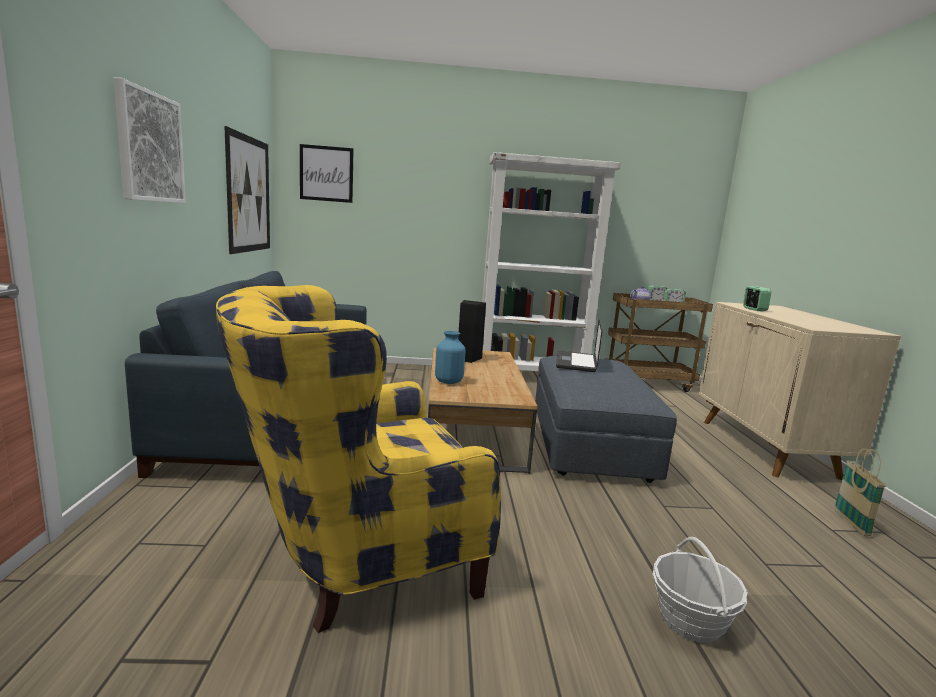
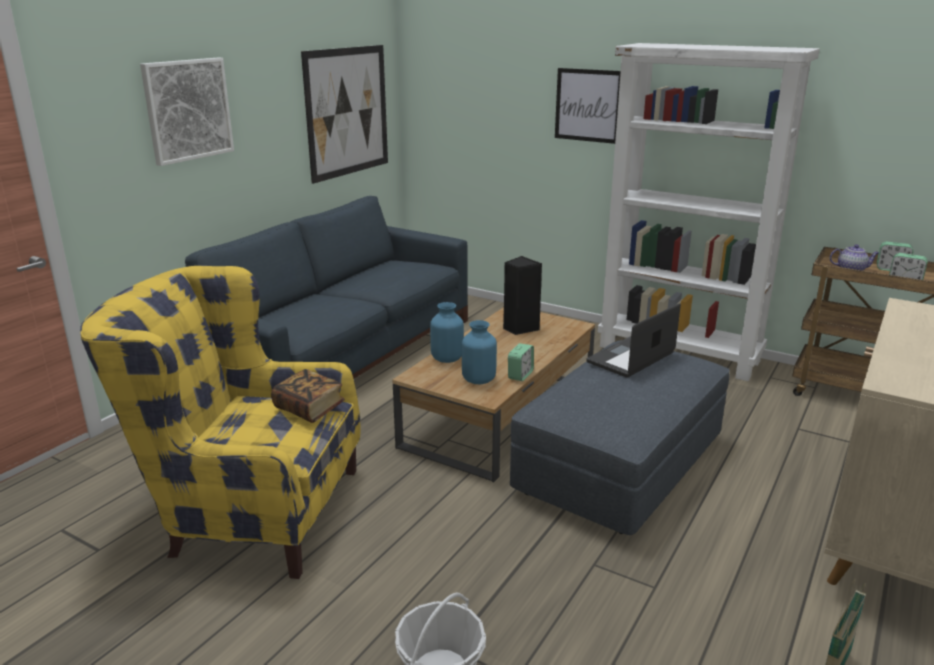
camera: 35 degrees right, 10 degrees up
(326, 174) = (449, 72): picture -> picture (588, 105)
(412, 425) = (309, 408): none -> book
(494, 390) = (478, 380): none -> blue vase
(754, 309) = (907, 325): alarm clock -> alarm clock (520, 375)

